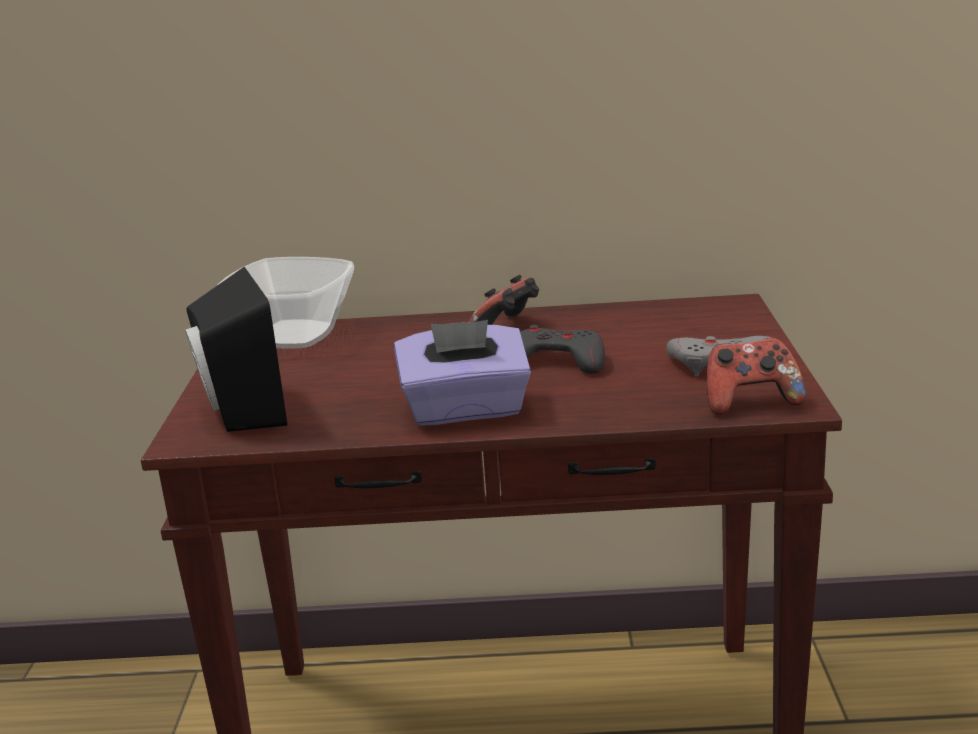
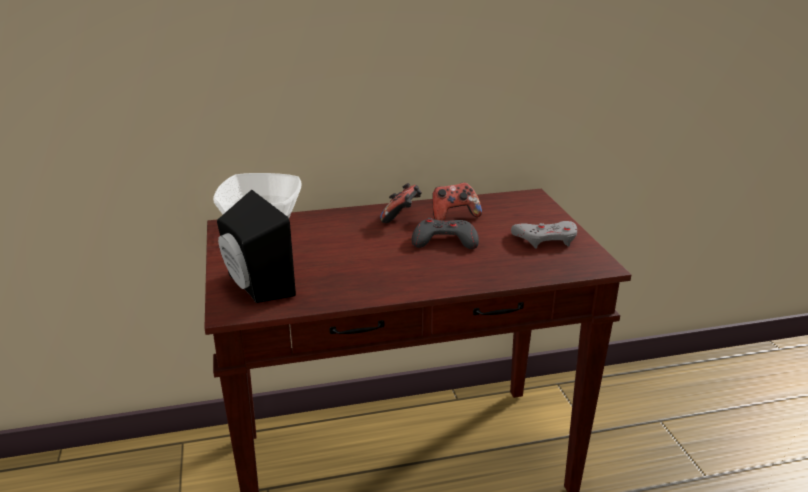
camera: 15 degrees left, 5 degrees up
(465, 410) = (406, 279): purple tissue box -> none
(750, 402) = (575, 265): game controller -> game controller (454, 216)

